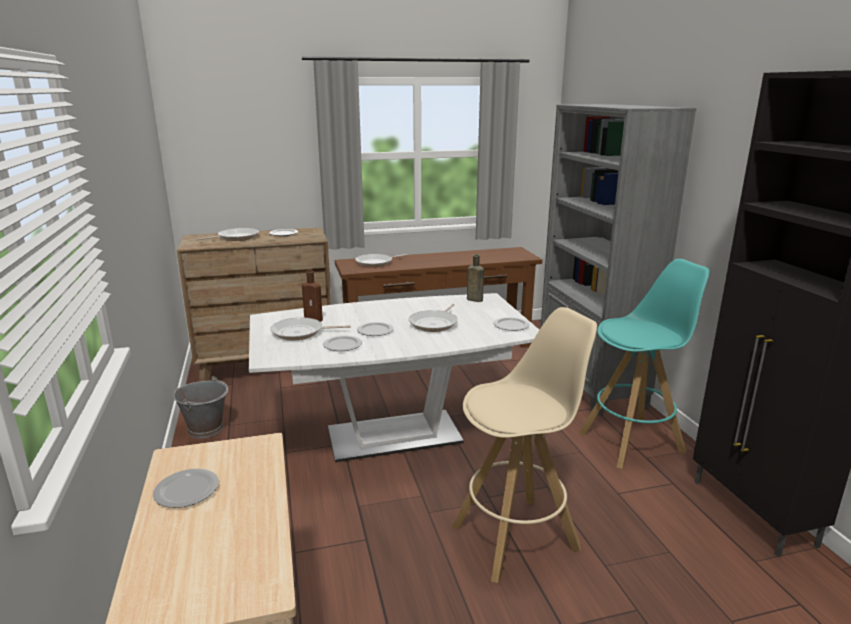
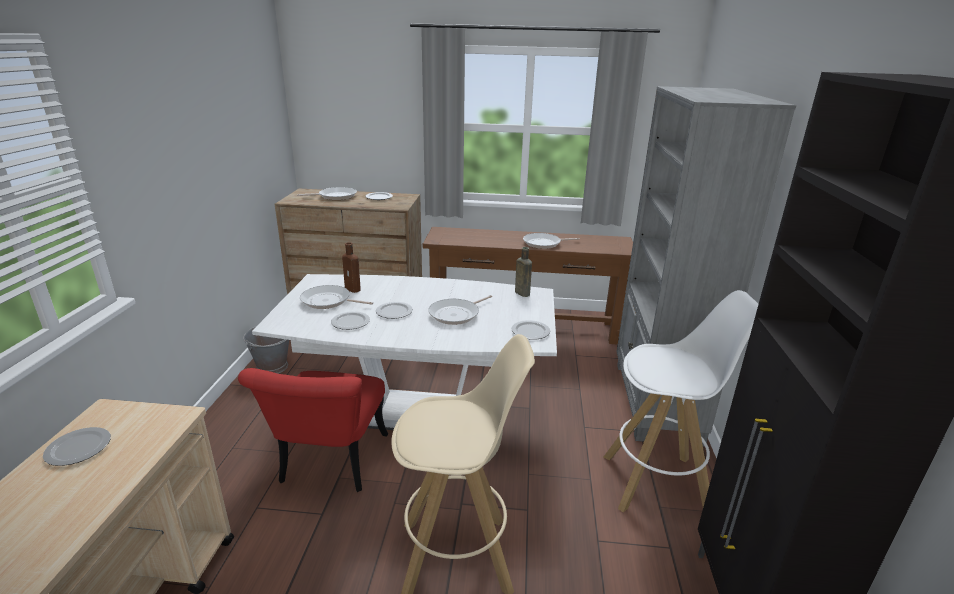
camera: 20 degrees right, 5 degrees up
(342, 499) = (330, 466): none -> red chair
(376, 263) = (466, 235): frying pan -> frying pan (544, 243)
(632, 441) = (657, 483): turquoise stool -> white stool

